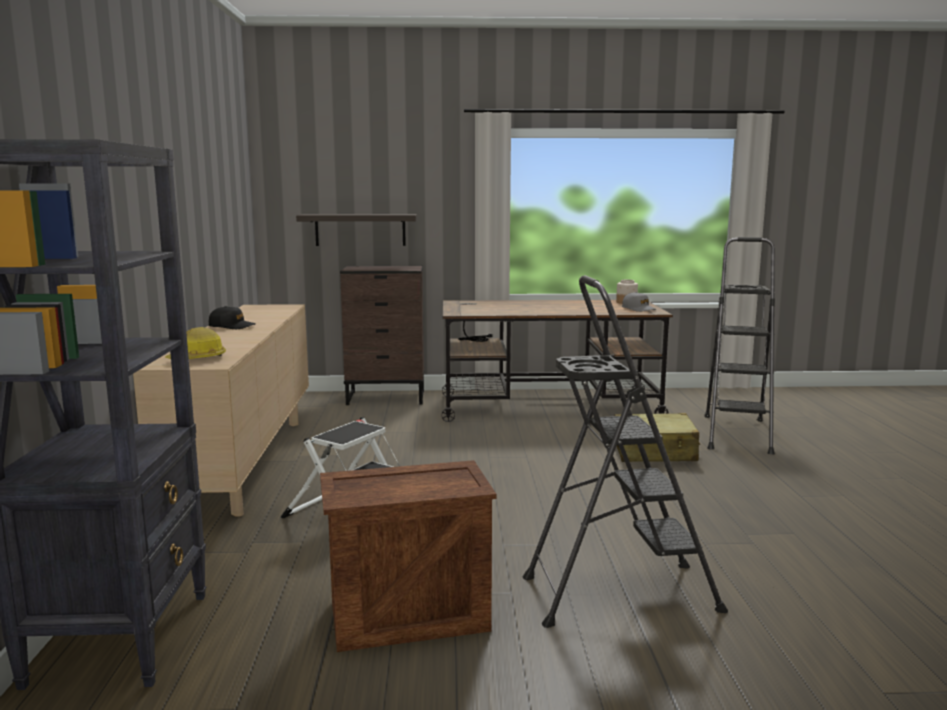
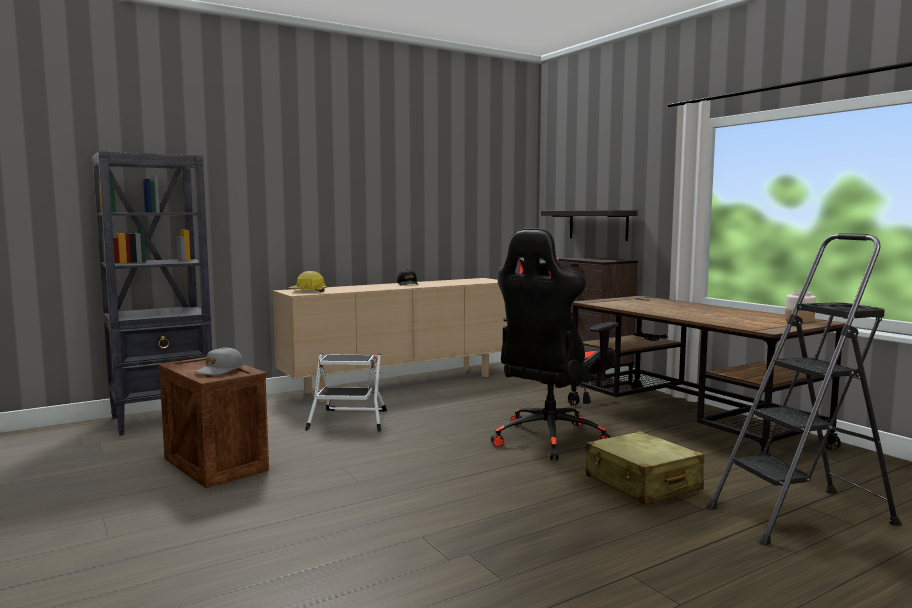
camera: 60 degrees right, 5 degrees down
(522, 448) = (554, 436): none -> black office chair
(618, 593) = (288, 516): step ladder -> none
(638, 309) = (768, 325): grey cap -> grey cap (220, 370)

